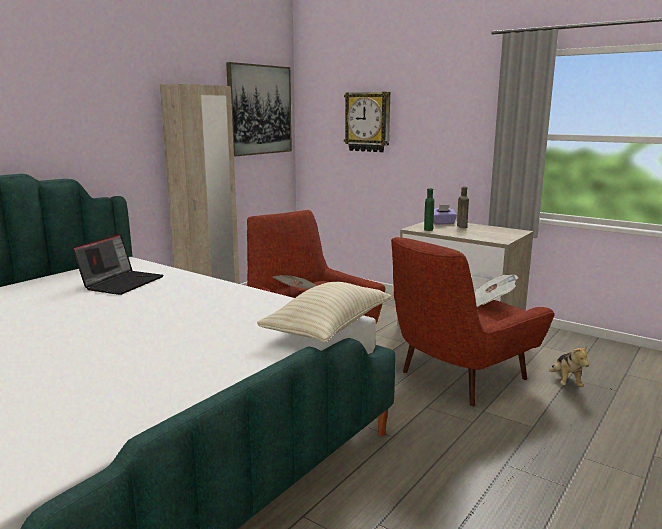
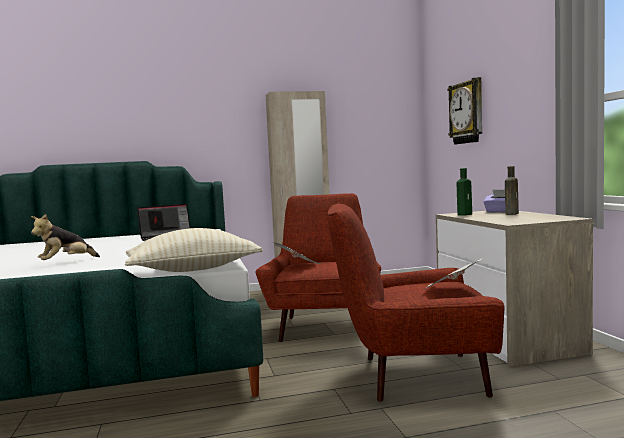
camera: 40 degrees right, 10 degrees down
(259, 110) = (376, 113): picture -> none
(565, 382) = (539, 413): plush toy -> plush toy (66, 262)

